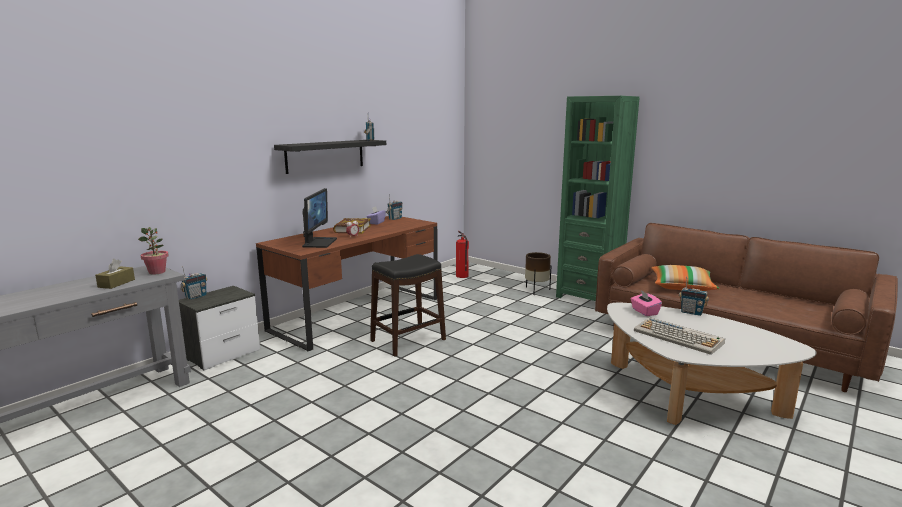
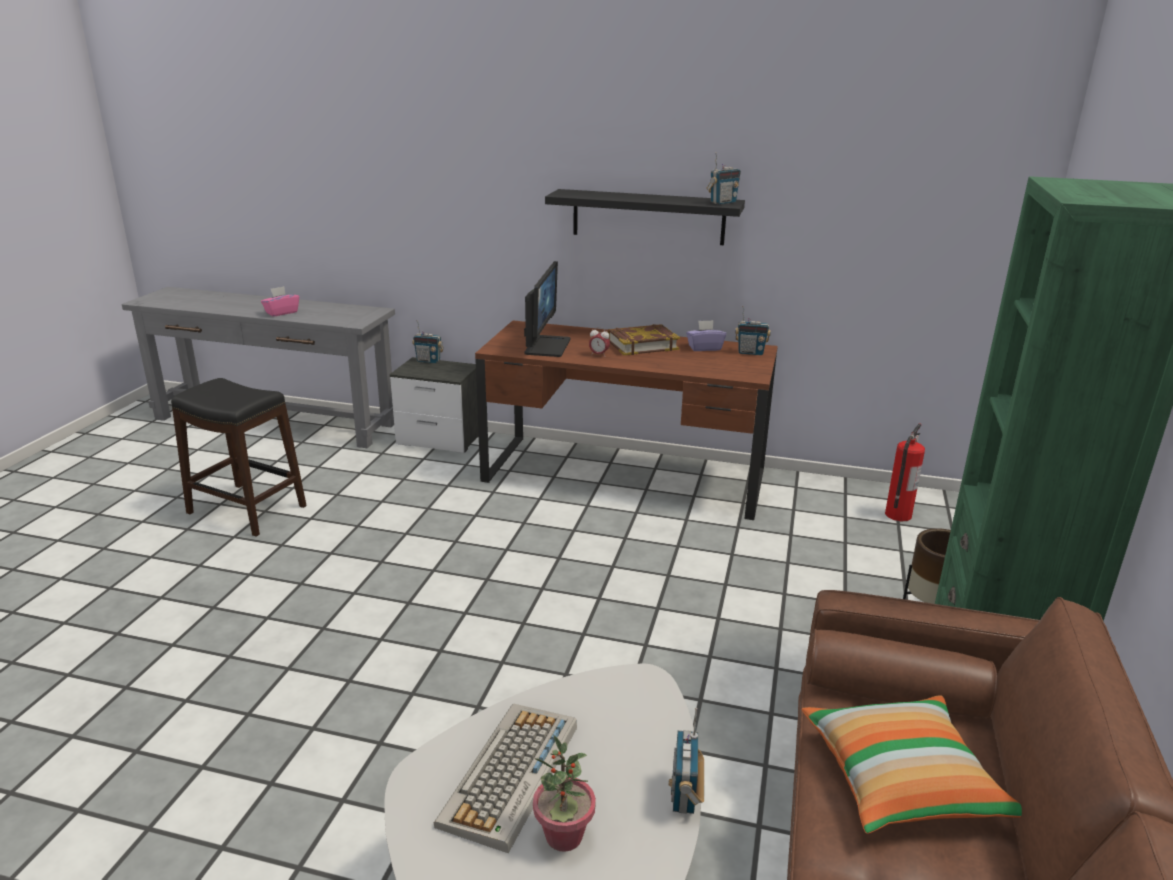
camera: 65 degrees right, 10 degrees up
(116, 283) = (317, 316): brown tissue box -> none
(157, 272) = (362, 318): potted plant -> potted plant (564, 836)
(319, 242) = (546, 346): monitor -> monitor turned 60 degrees counterclockwise
(408, 340) = (567, 539): black stool -> black stool (246, 510)
(644, 312) = (635, 718): pink tissue box -> pink tissue box (281, 312)

